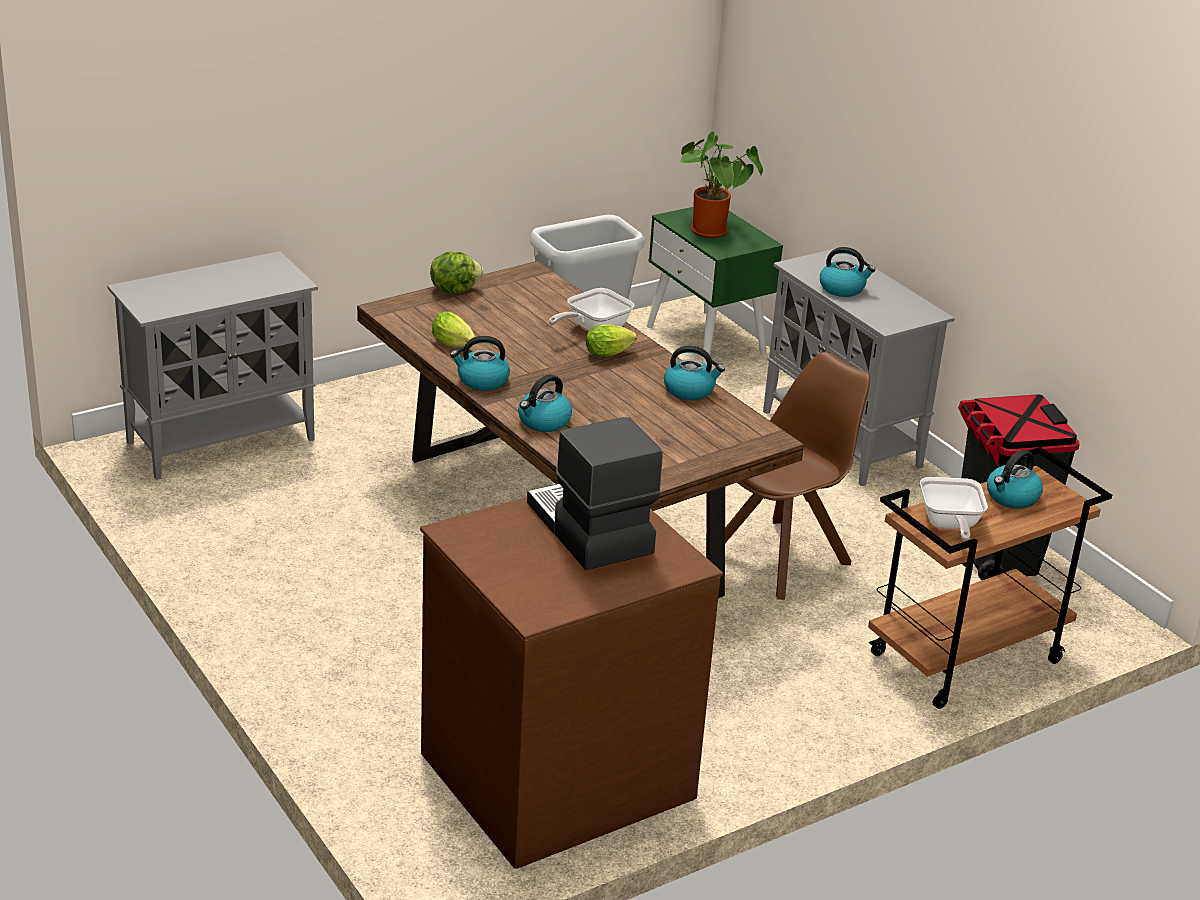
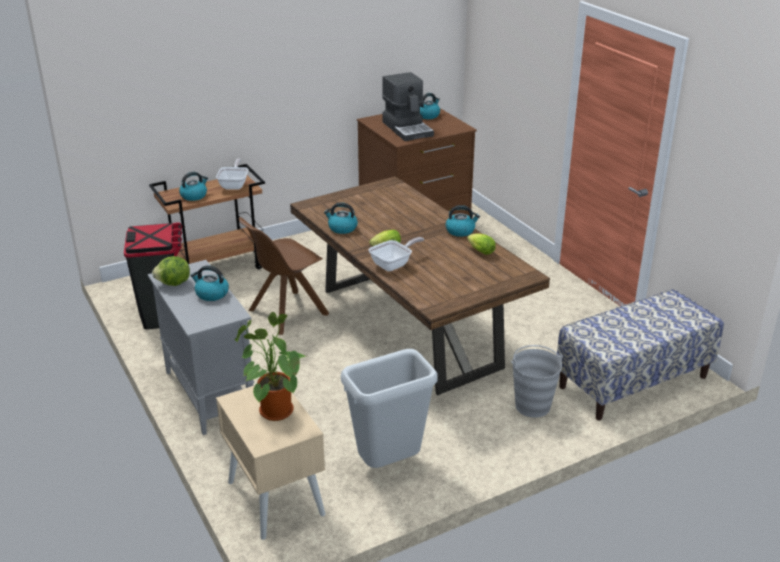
camera: 175 degrees left, 0 degrees up
(222, 440) = (633, 382): grey cabinet -> bench
(384, 415) = (532, 406): none -> grey bucket
(454, 290) = (488, 291): lettuce -> lettuce (174, 284)
(543, 422) = (425, 210): kettle -> kettle (428, 115)
(706, 340) = (275, 497): green nightstand -> beige nightstand

